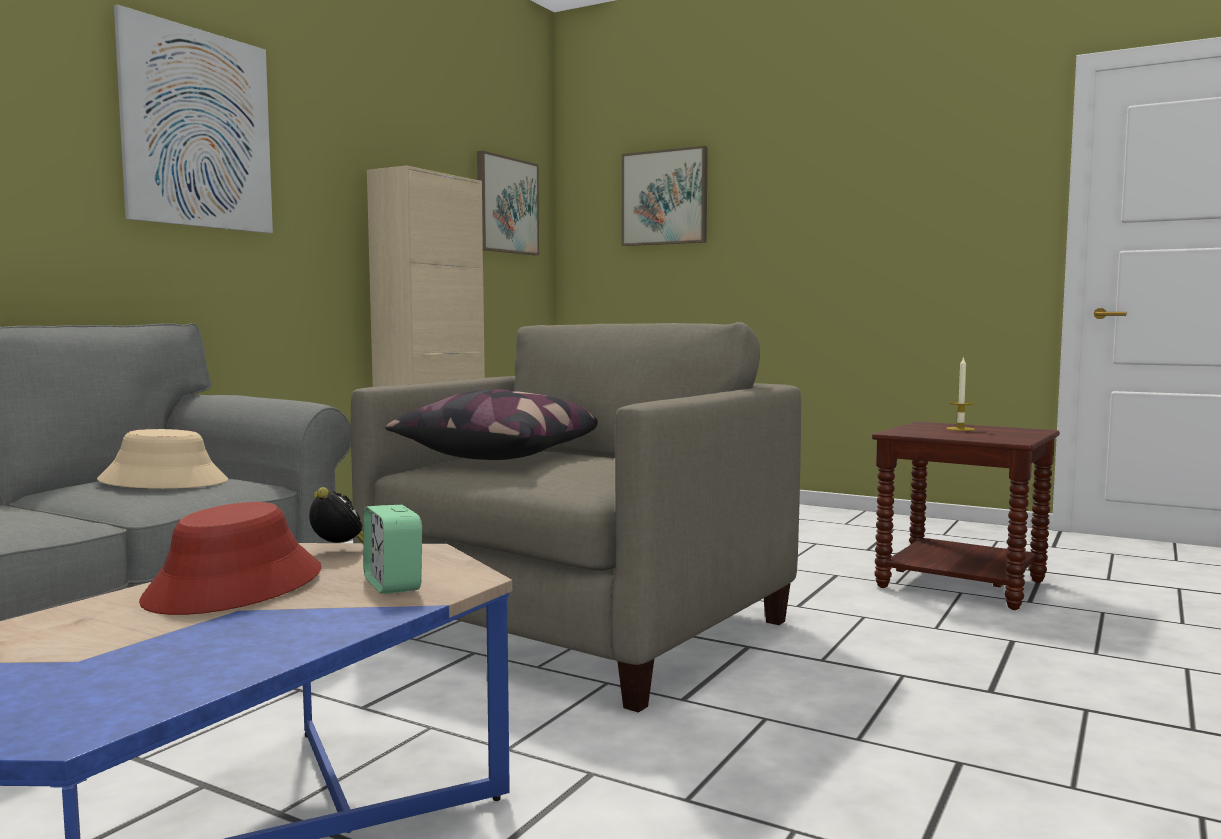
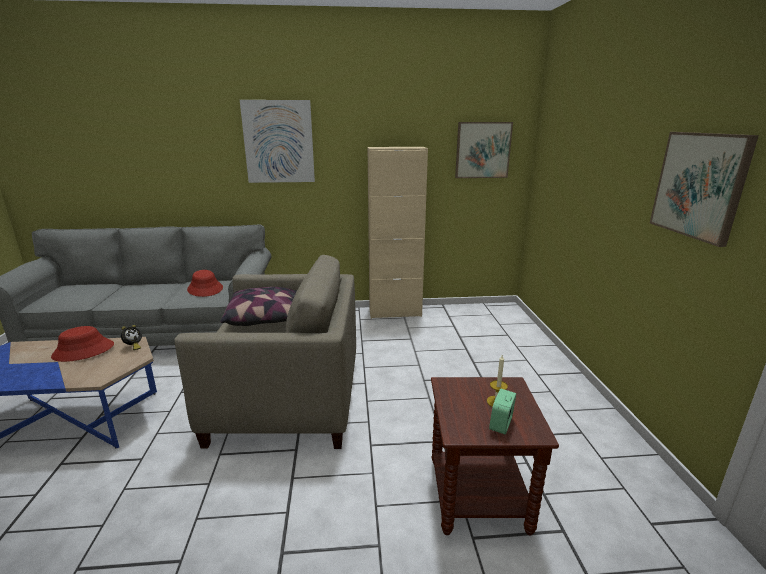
camera: 55 degrees right, 15 degrees up
(164, 482) = (205, 289): beige hat -> red hat
(392, 584) = (88, 370): alarm clock -> alarm clock (501, 424)
(664, 197) = (570, 149): picture -> picture (699, 185)

